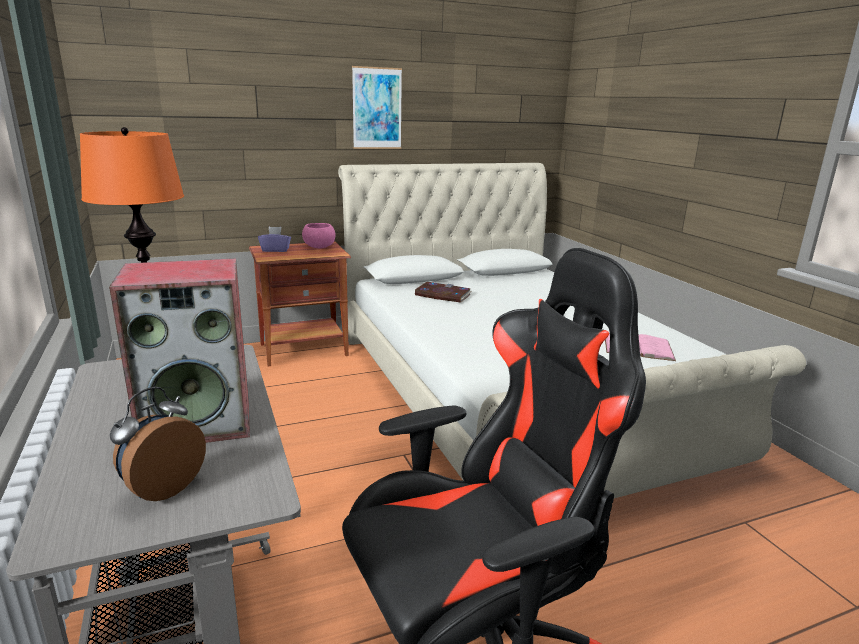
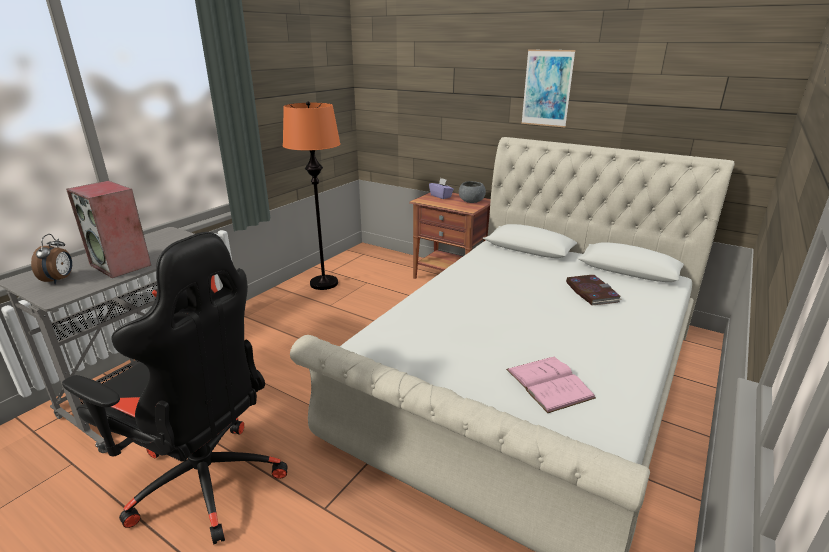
camera: 55 degrees right, 5 degrees up
(162, 488) = (60, 280): alarm clock -> alarm clock turned 90 degrees clockwise
(319, 247) = (471, 201): pink bowl -> grey bowl
(442, 295) = (513, 268): book -> book (591, 292)

